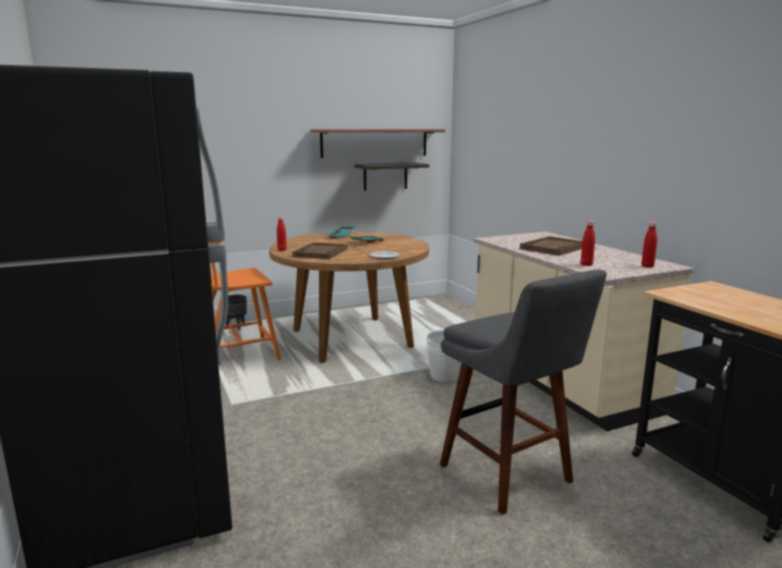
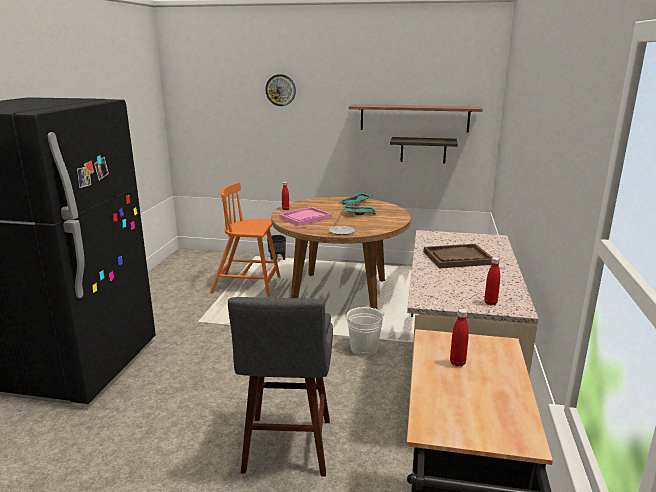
camera: 35 degrees right, 5 degrees up
(223, 114) = (280, 90): none -> wall clock
(321, 252) = (305, 218): brown tray -> pink tray
(586, 265) = (434, 285): red bottle -> red bottle (457, 363)

